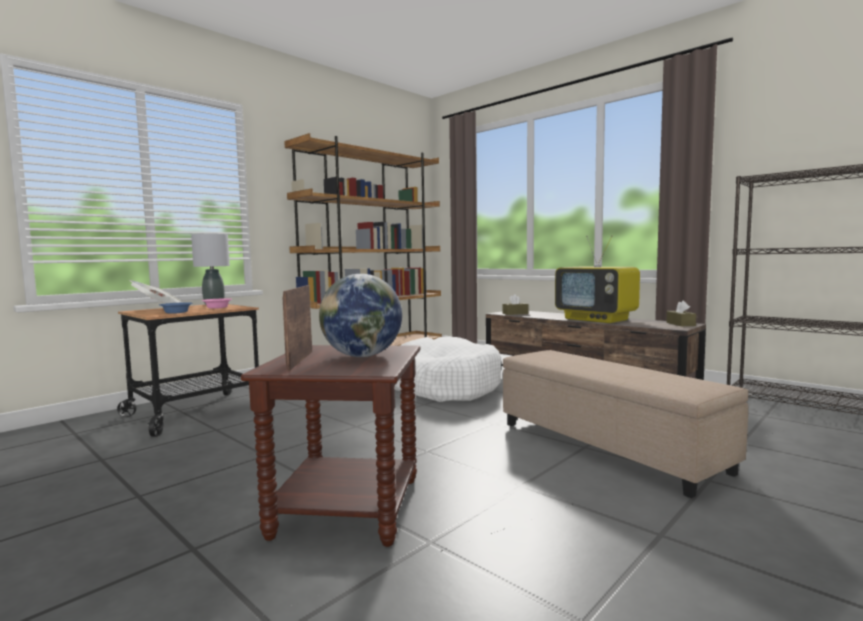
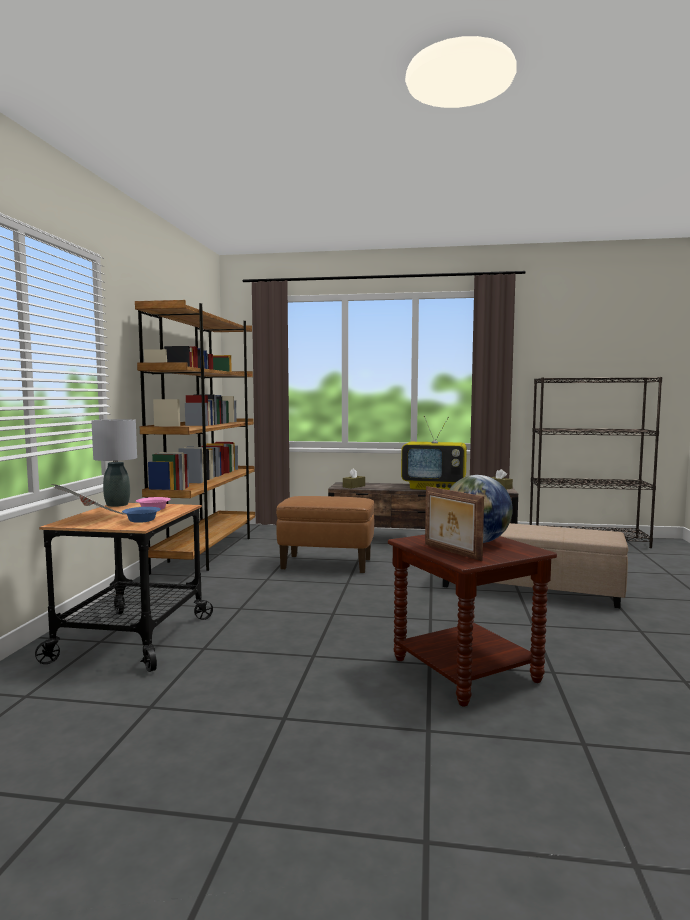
camera: 35 degrees left, 0 degrees up
(443, 386) = (327, 564): white dog bed -> brown ottoman

